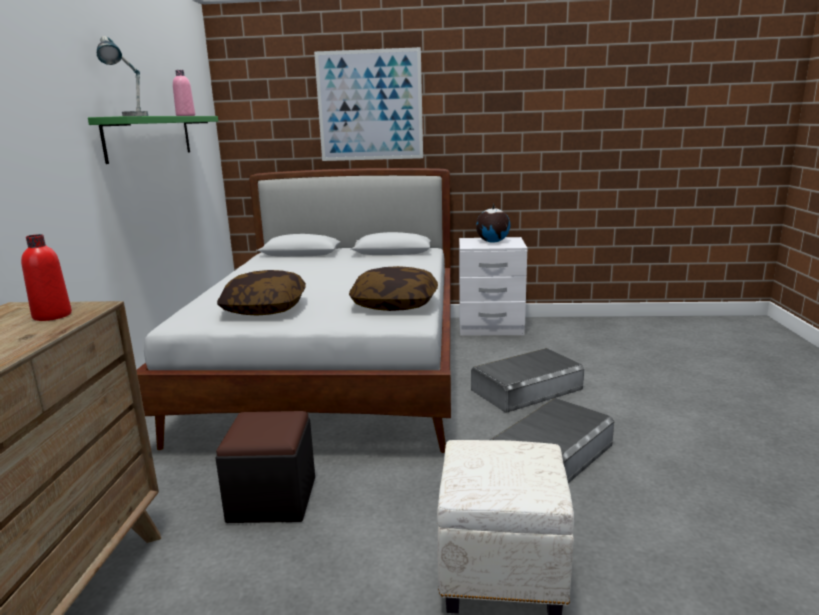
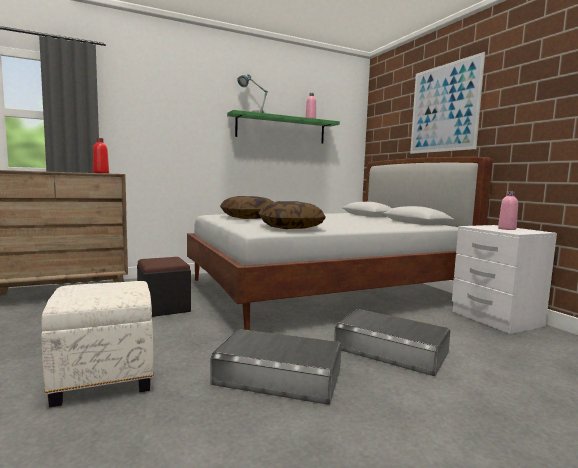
camera: 60 degrees right, 10 degrees down
(492, 242) = (507, 229): globe -> pink bottle

